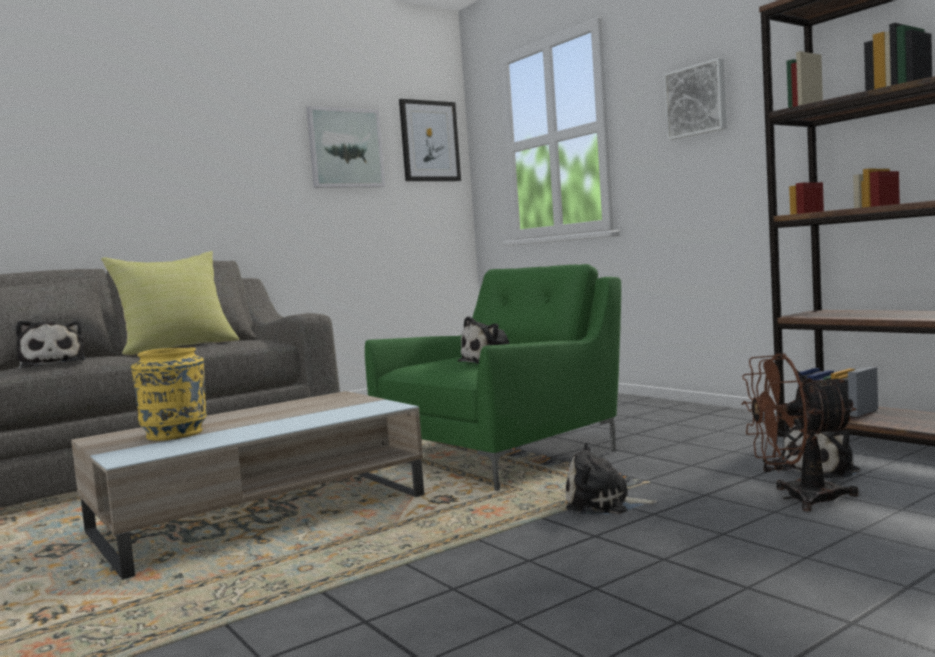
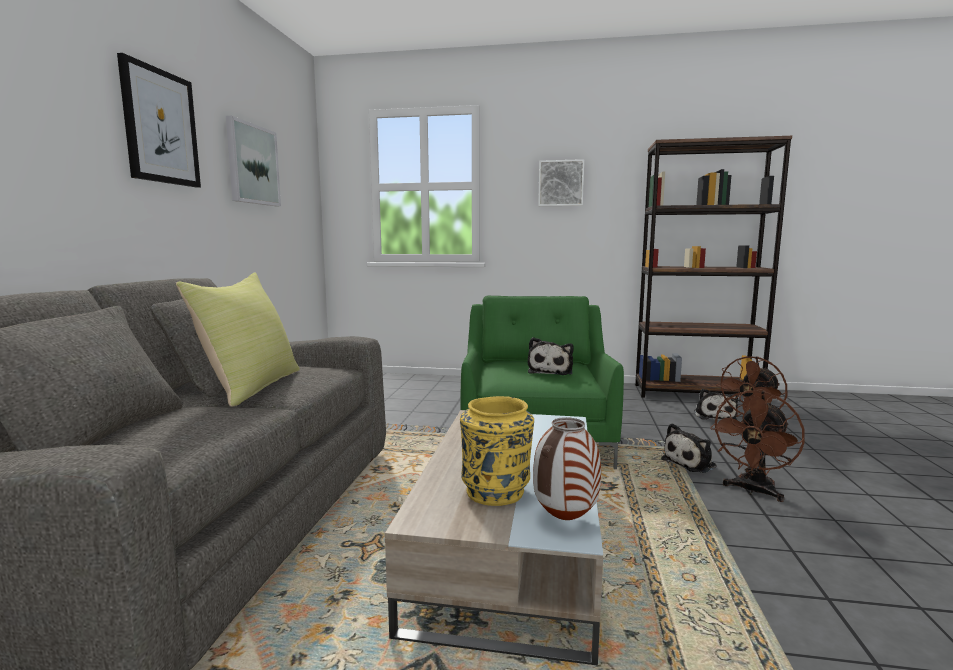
camera: 45 degrees left, 5 degrees up
(53, 364) = (186, 436): plush toy -> none
(152, 452) = (565, 519): none -> vase
(429, 141) = (301, 169): picture -> picture (160, 127)
(587, 542) = (753, 491): none -> brown fan

